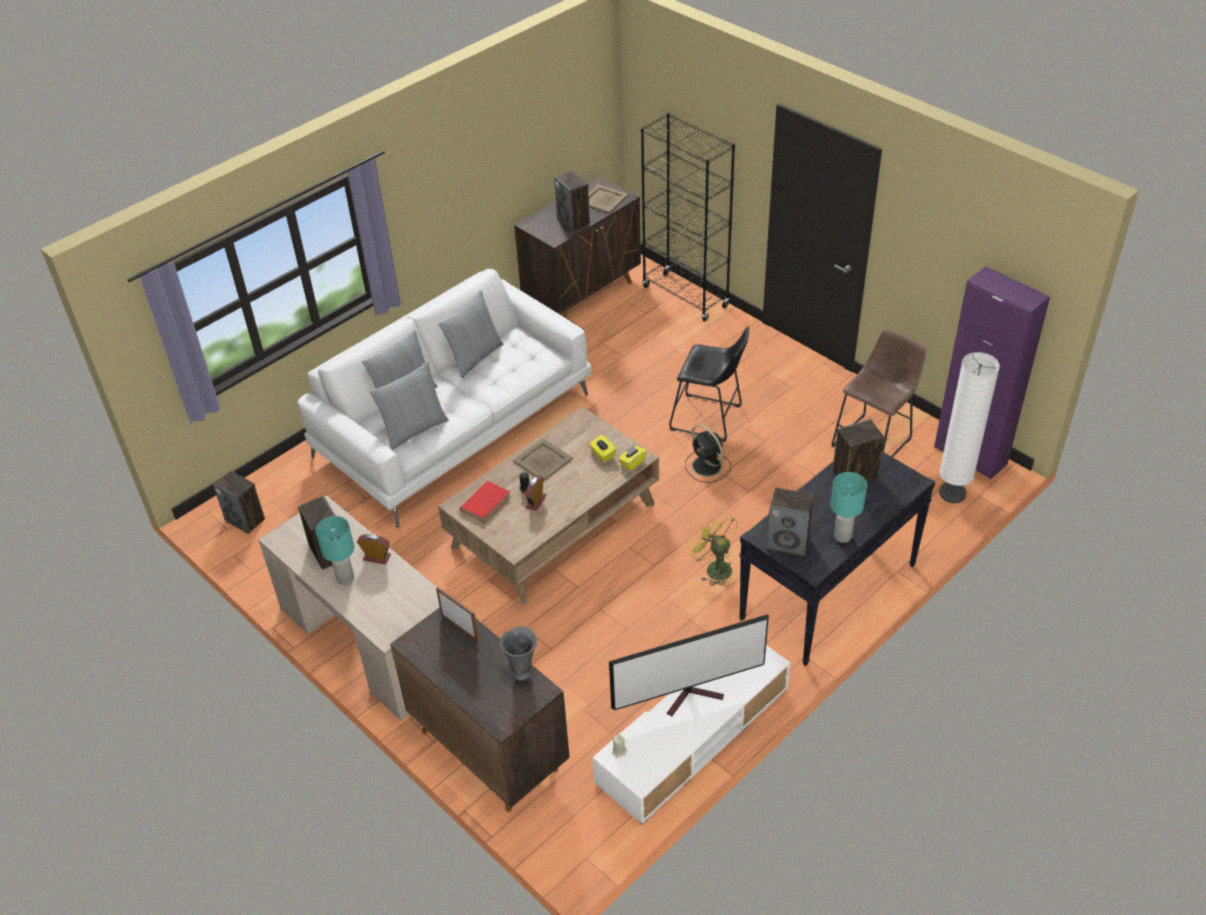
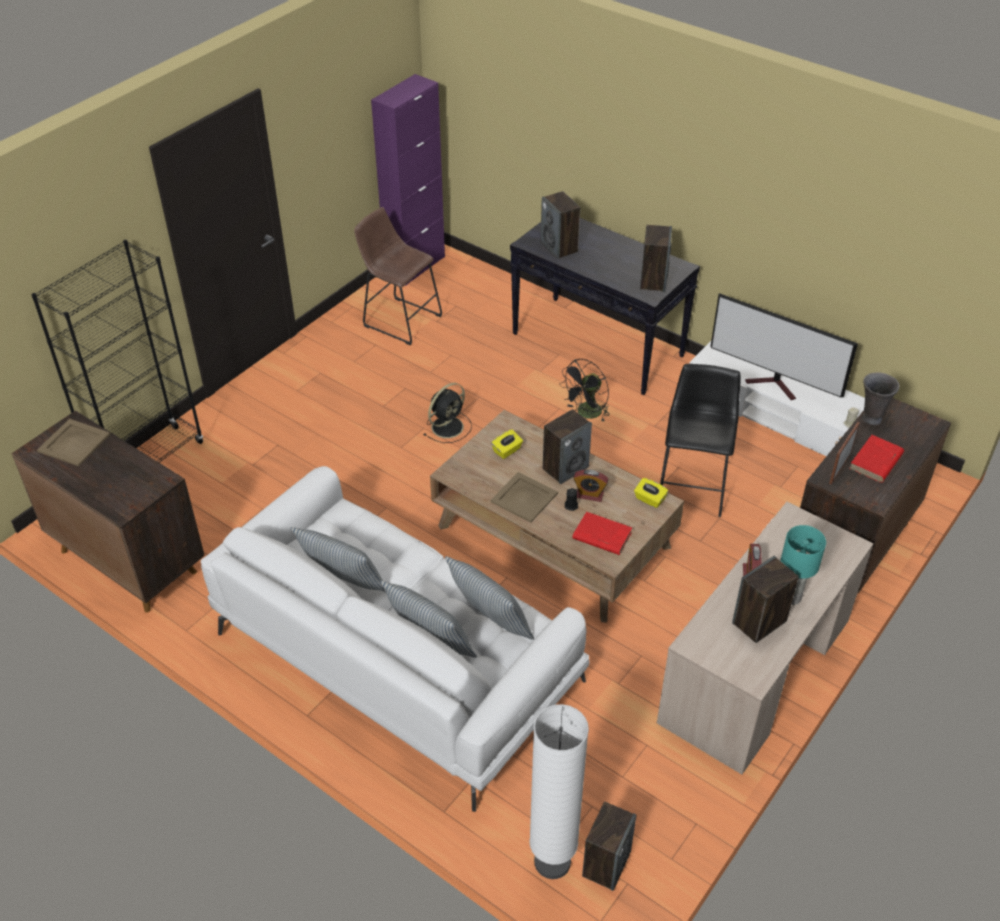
camera: 100 degrees left, 0 degrees up
(460, 658) = (875, 461): none -> red book
(573, 220) = (121, 466): speaker -> speaker (565, 468)
(632, 463) = (516, 427): yellow tissue box -> yellow tissue box (649, 499)
(693, 696) = (775, 385): television -> television turned 150 degrees clockwise
(710, 419) = (374, 429): black stool -> black stool (693, 485)
(714, 568) = (586, 414): yellow fan -> black fan
(842, 536) = (637, 253): turquoise table lamp -> none
(952, 494) = (465, 277): white floor lamp -> white floor lamp (552, 862)

